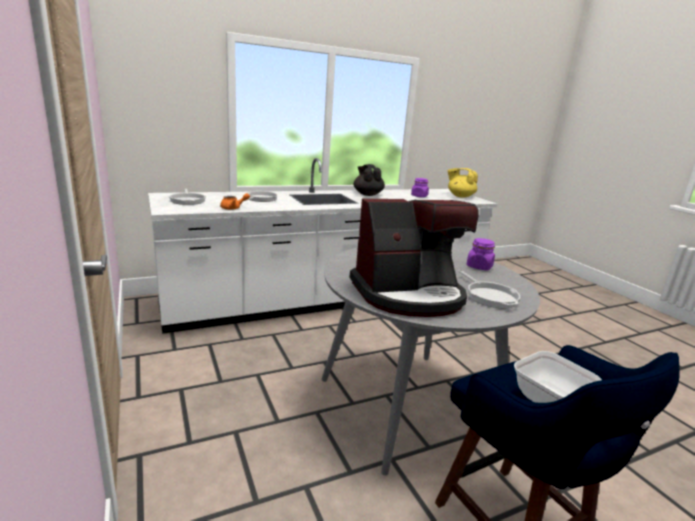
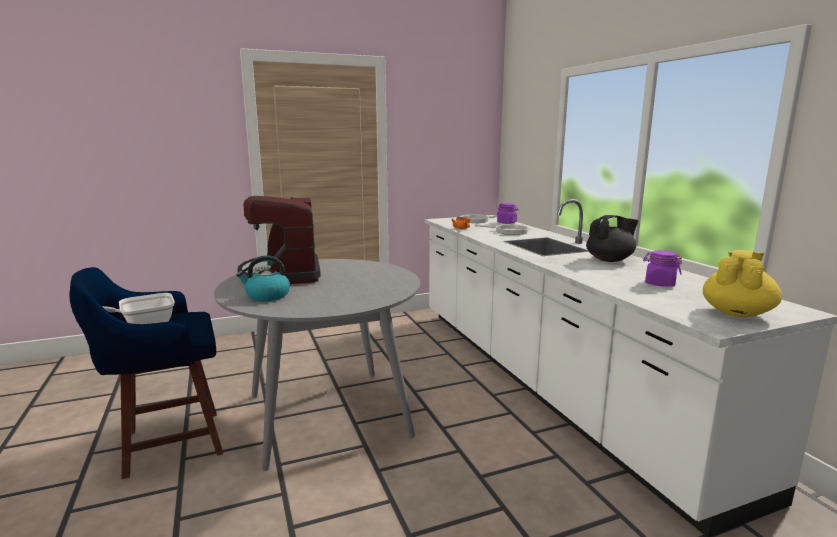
camera: 95 degrees right, 5 degrees down
(479, 266) = (345, 302): purple jar -> purple jar (507, 223)
(489, 296) = (267, 296): frying pan -> kettle

